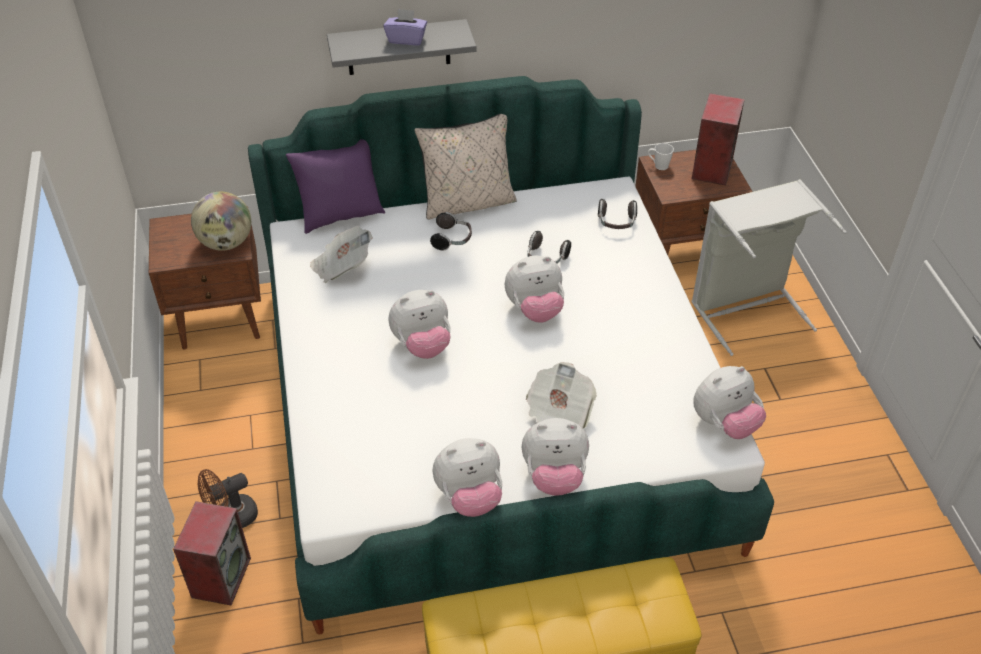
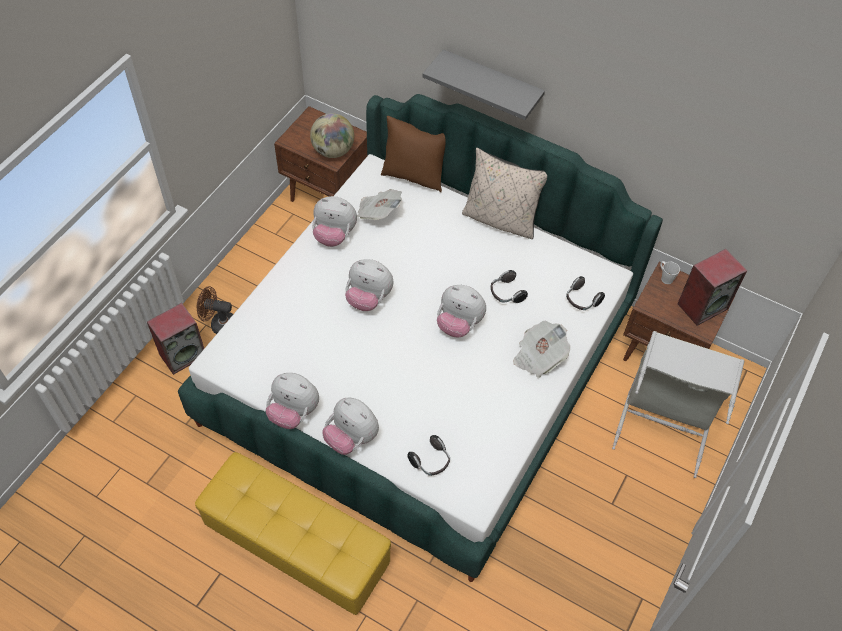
camera: 40 degrees right, 10 degrees up
(340, 216) = (413, 176): purple pillow -> brown pillow
(406, 39) = (486, 83): purple tissue box -> none
(452, 240) = (462, 239): headphones -> headphones (431, 461)
(558, 416) = (395, 403): newspaper -> newspaper (538, 356)
(724, 424) = (488, 487): plush toy -> plush toy (334, 235)

